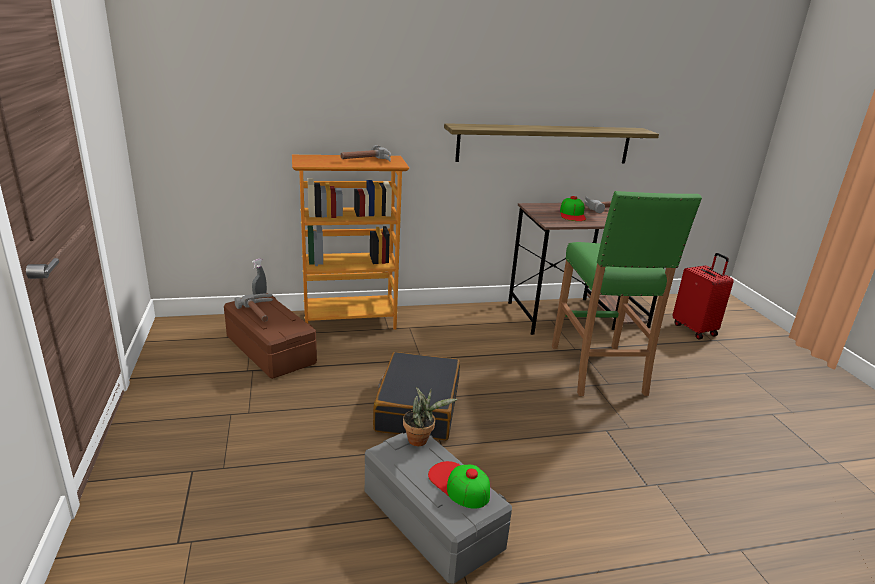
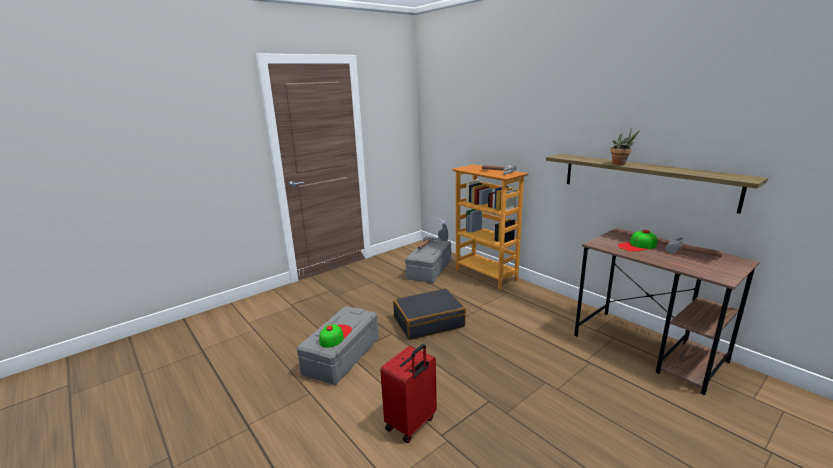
camera: 65 degrees right, 5 degrees down
(269, 350) = (429, 269): brown storage box -> grey storage box
(421, 439) = (363, 315): potted plant -> potted plant (620, 164)
(598, 370) = (569, 379): green stool -> none
(695, 329) = (765, 430): red suitcase -> red suitcase (411, 424)

